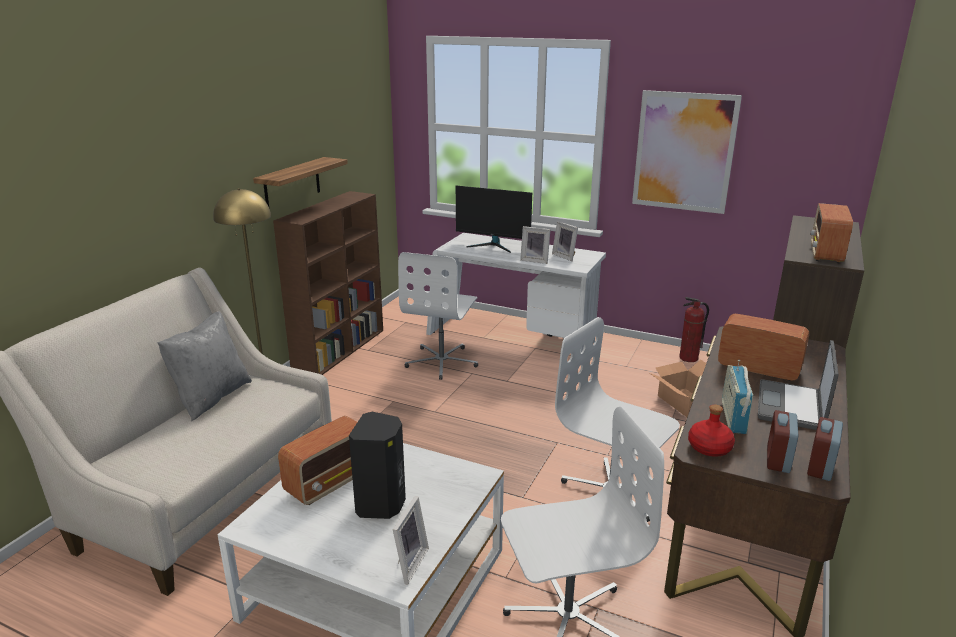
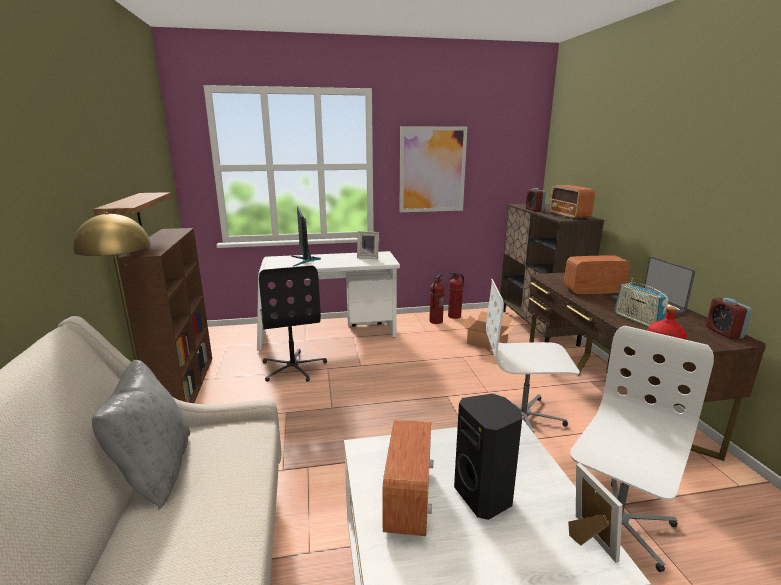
camera: 35 degrees left, 5 degrees down
(442, 362) = (293, 367): white office chair -> black office chair
(493, 245) = (304, 260): monitor -> monitor turned 90 degrees clockwise
(535, 260) = (352, 263): picture frame -> none
(654, 357) = (435, 321): none -> fire extinguisher
(778, 460) = (702, 336): alarm clock -> alarm clock (534, 210)

